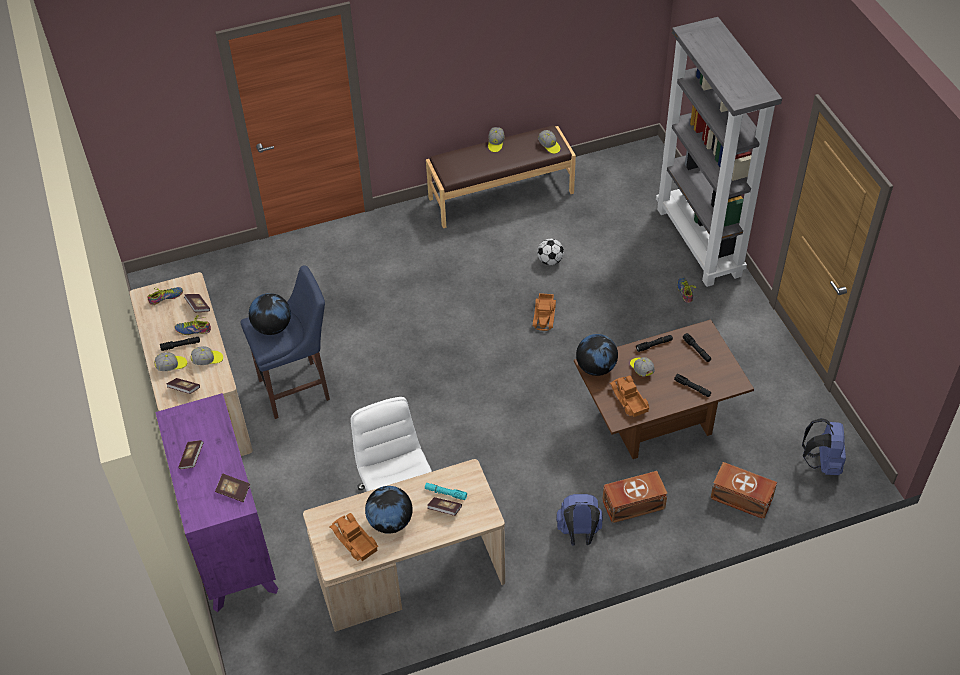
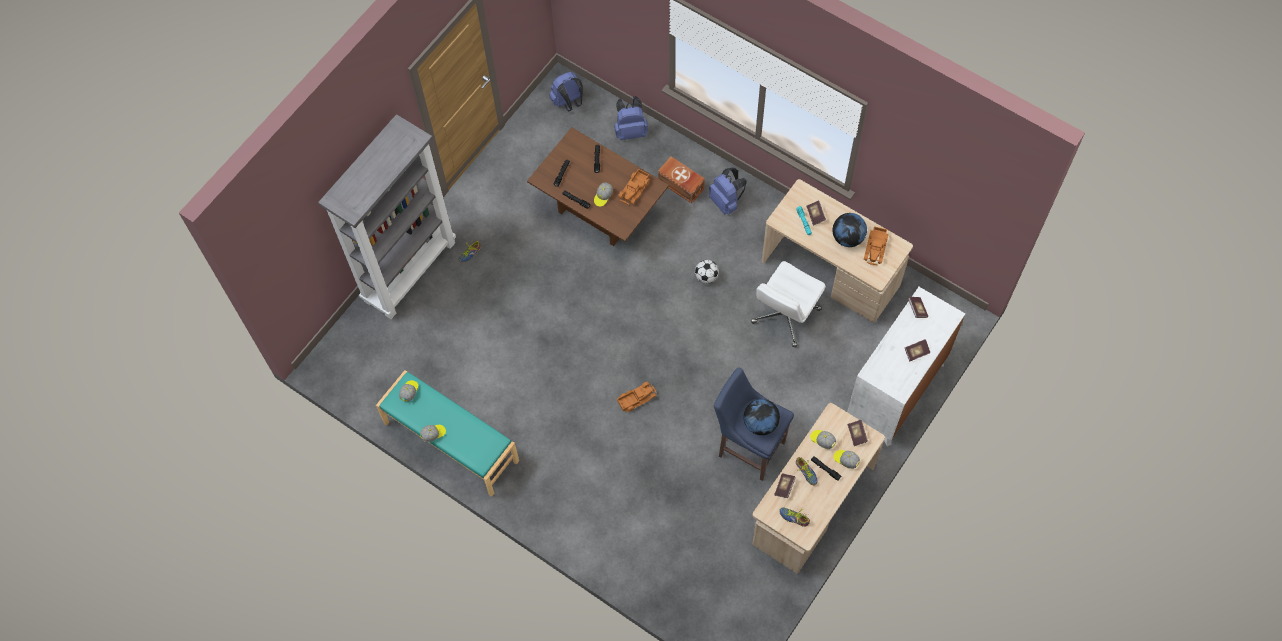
camera: 125 degrees left, 15 degrees up
(231, 544) = (895, 391): purple dresser -> white dresser
(500, 195) = (450, 442): brown bench -> turquoise bench
(545, 315) = (559, 330): toy truck -> toy truck (636, 398)
(550, 261) = (501, 360): football -> football (706, 277)
(596, 368) = (622, 223): globe -> none
(742, 499) = (631, 130): brown storage box -> blue backpack

